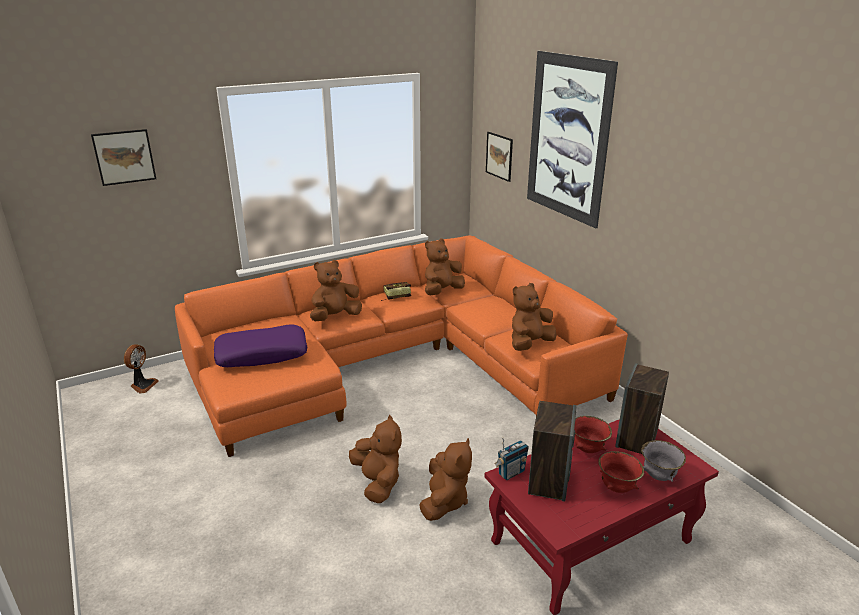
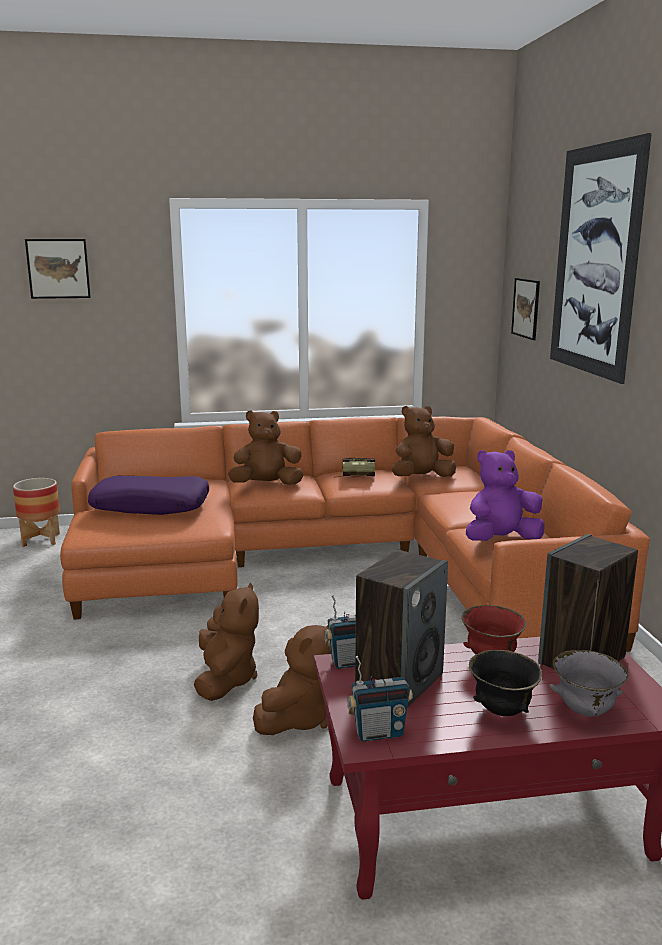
camera: 20 degrees right, 10 degrees down
(143, 385) = (41, 540): fan -> planter
(529, 344) = (501, 540): brown plush toy -> purple plush toy
(561, 522) = (379, 733): none -> radio
(617, 488) = (501, 711): red bowl -> black bowl

